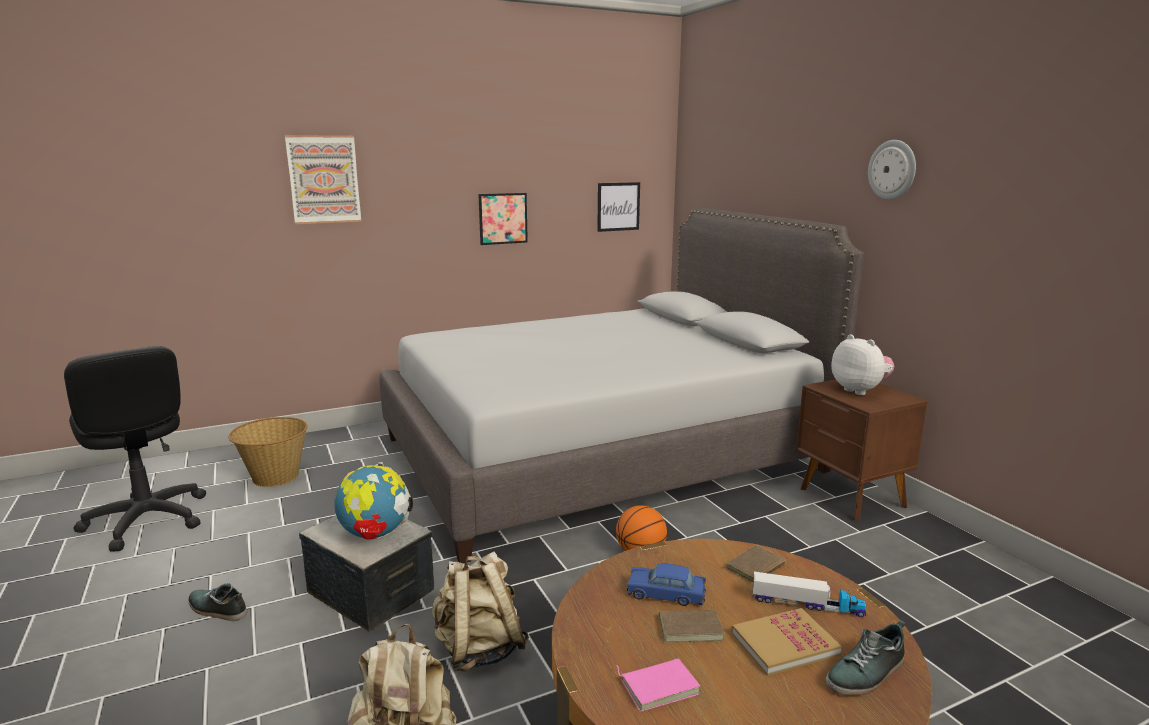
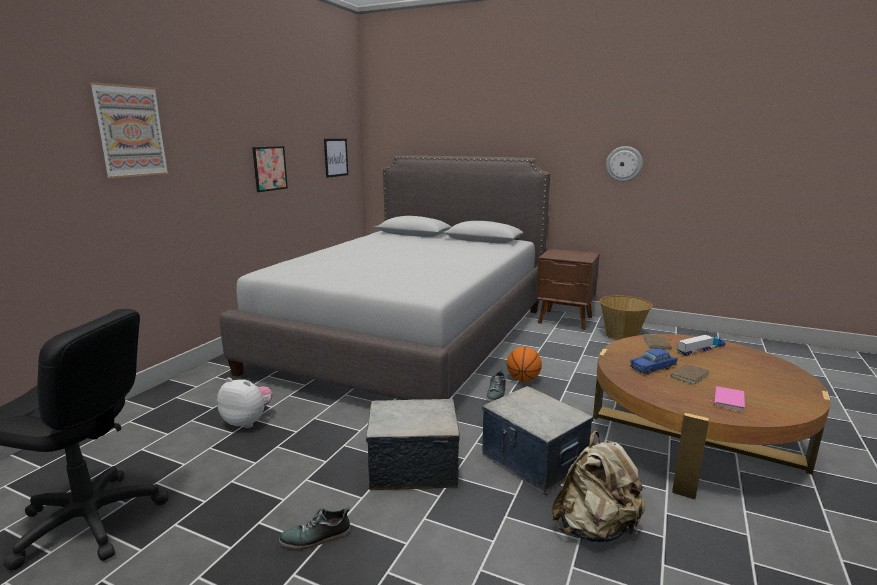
camera: 40 degrees left, 0 degrees up
(275, 477) = (172, 436): basket -> basket (622, 336)
(375, 535) = (424, 415): globe -> none
(479, 649) = (533, 461): beige backpack -> storage box
(784, 644) = (725, 366): book -> none
(859, 390) = (566, 254): plush toy -> plush toy (248, 421)
(866, 674) = (763, 364): shoe -> shoe (496, 394)
(892, 169) = (559, 122): wall clock -> wall clock (624, 164)

